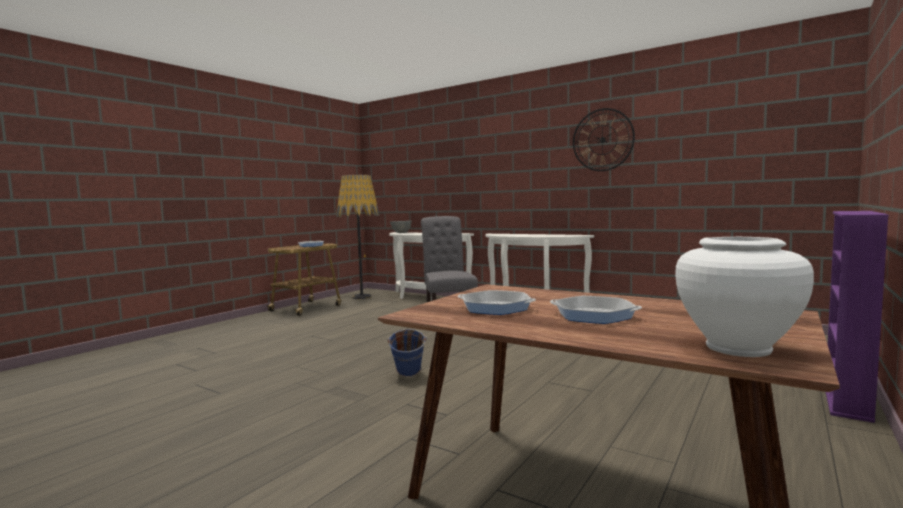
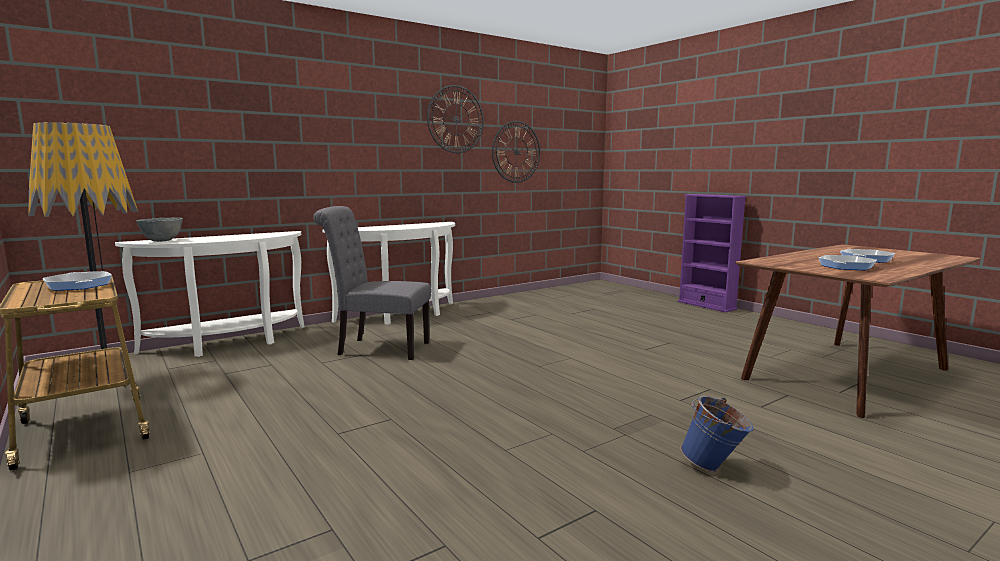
camera: 70 degrees left, 5 degrees up
(408, 376) = (597, 391): blue bucket -> blue bucket (715, 467)
(680, 164) = (516, 152): none -> wall clock
(738, 347) = (932, 256): white vase -> none

